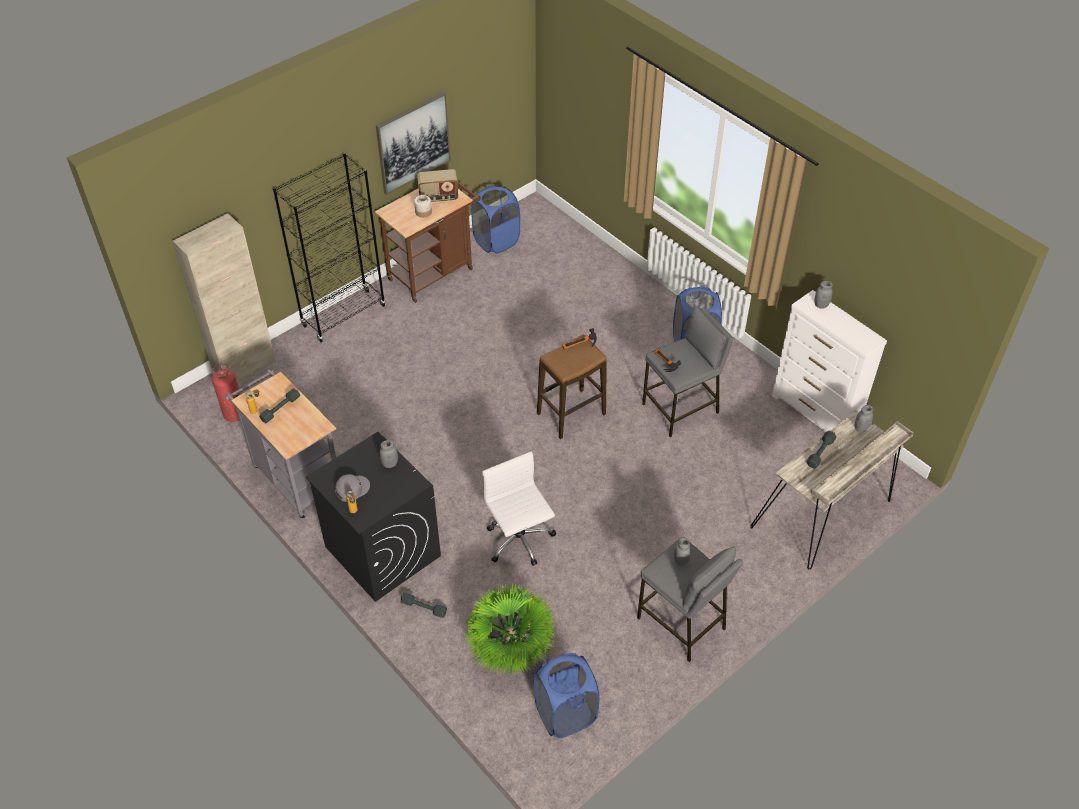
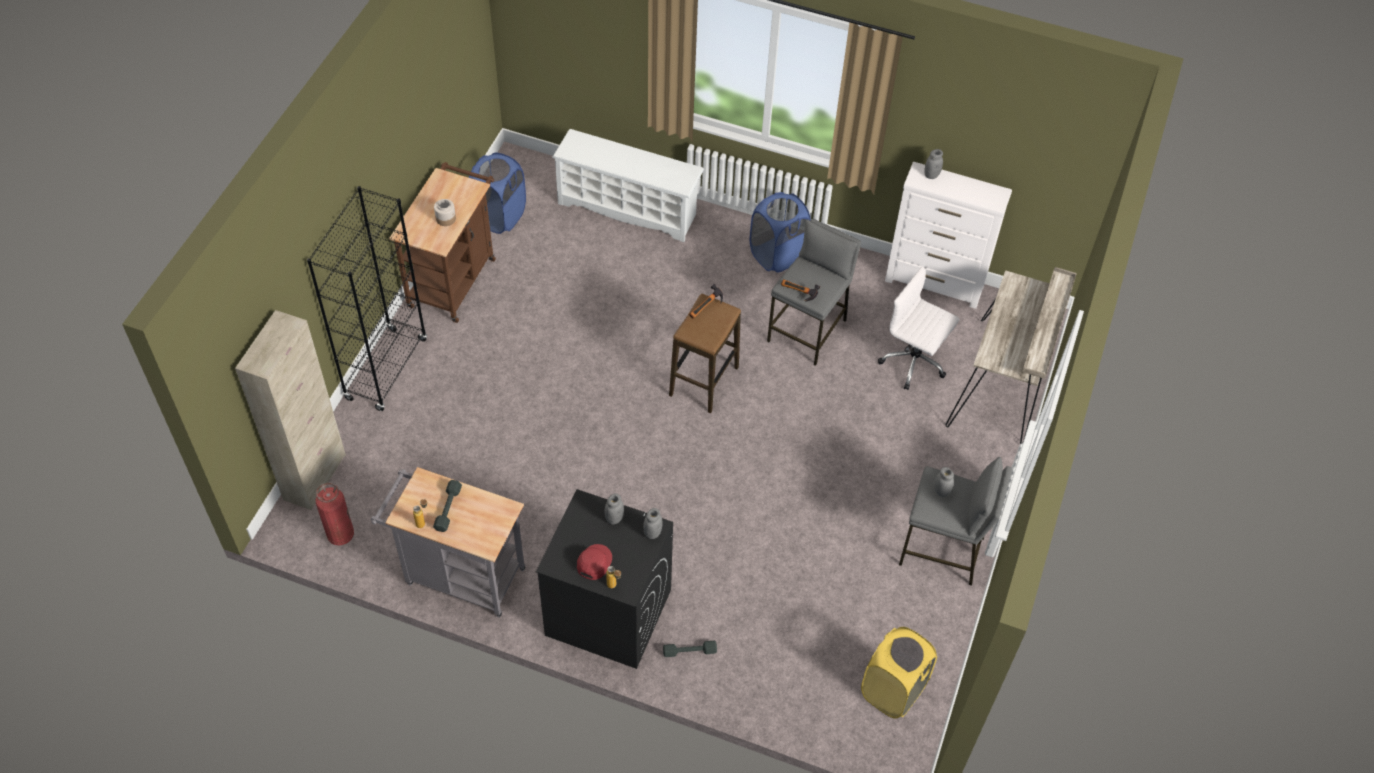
camera: 30 degrees left, 5 degrees up
(352, 489) = (594, 562): grey cap -> red cap
(413, 142) = (407, 143): picture -> none
(438, 197) = (450, 195): radio -> none
(510, 652) = (803, 655): potted plant -> none
(519, 541) = (739, 539): white office chair -> white office chair (914, 362)
(565, 714) = (892, 691): blue laundry basket -> yellow laundry basket
(597, 269) = (629, 208): none -> white shoe rack
(820, 452) = (1000, 326): grey dumbbell -> none
(861, 428) = (1020, 286): grey jar -> grey jar (652, 533)

